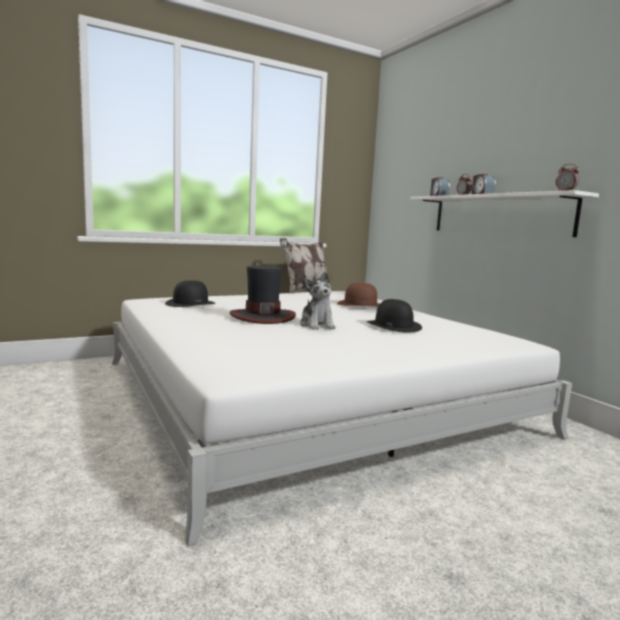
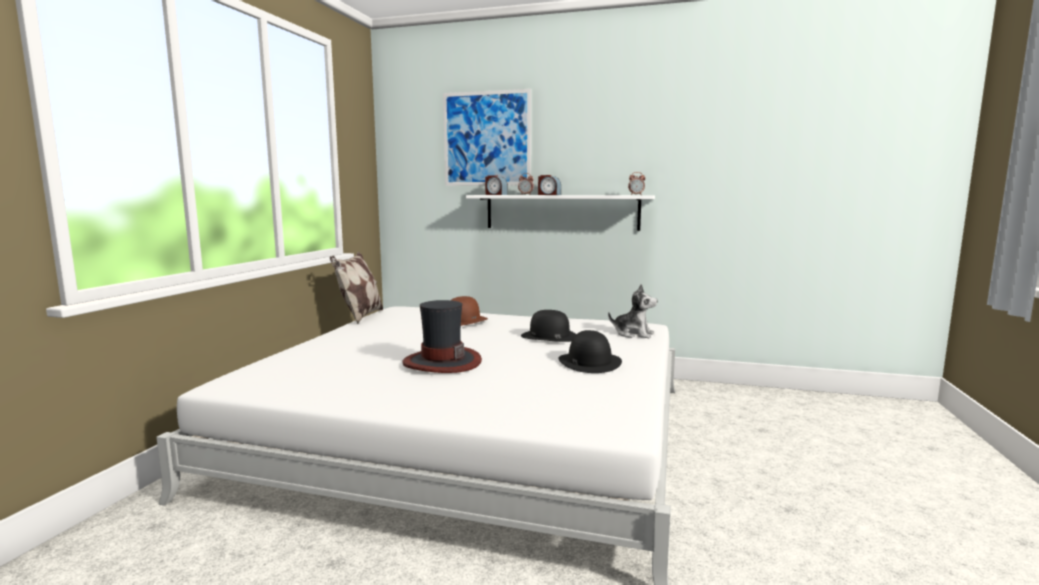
camera: 45 degrees left, 0 degrees up
(190, 303) = (302, 371): black hat -> black hat (589, 362)
(317, 325) = (509, 355): plush toy -> plush toy (633, 334)
(445, 143) = (487, 139): none -> picture

